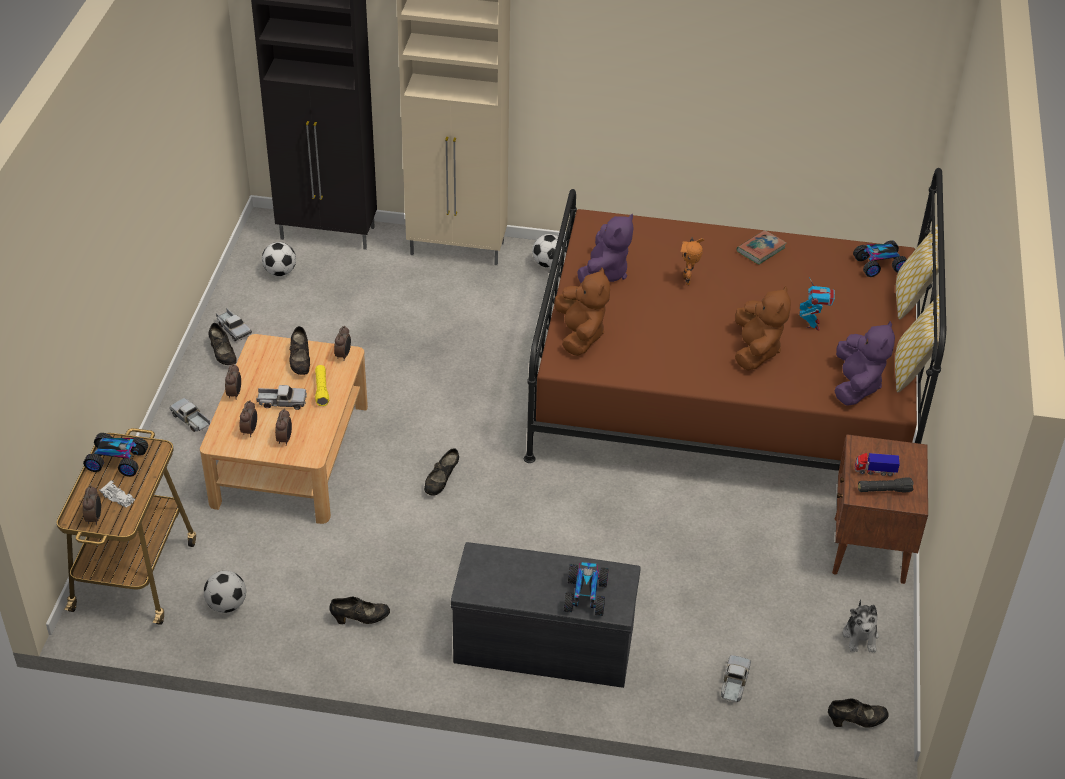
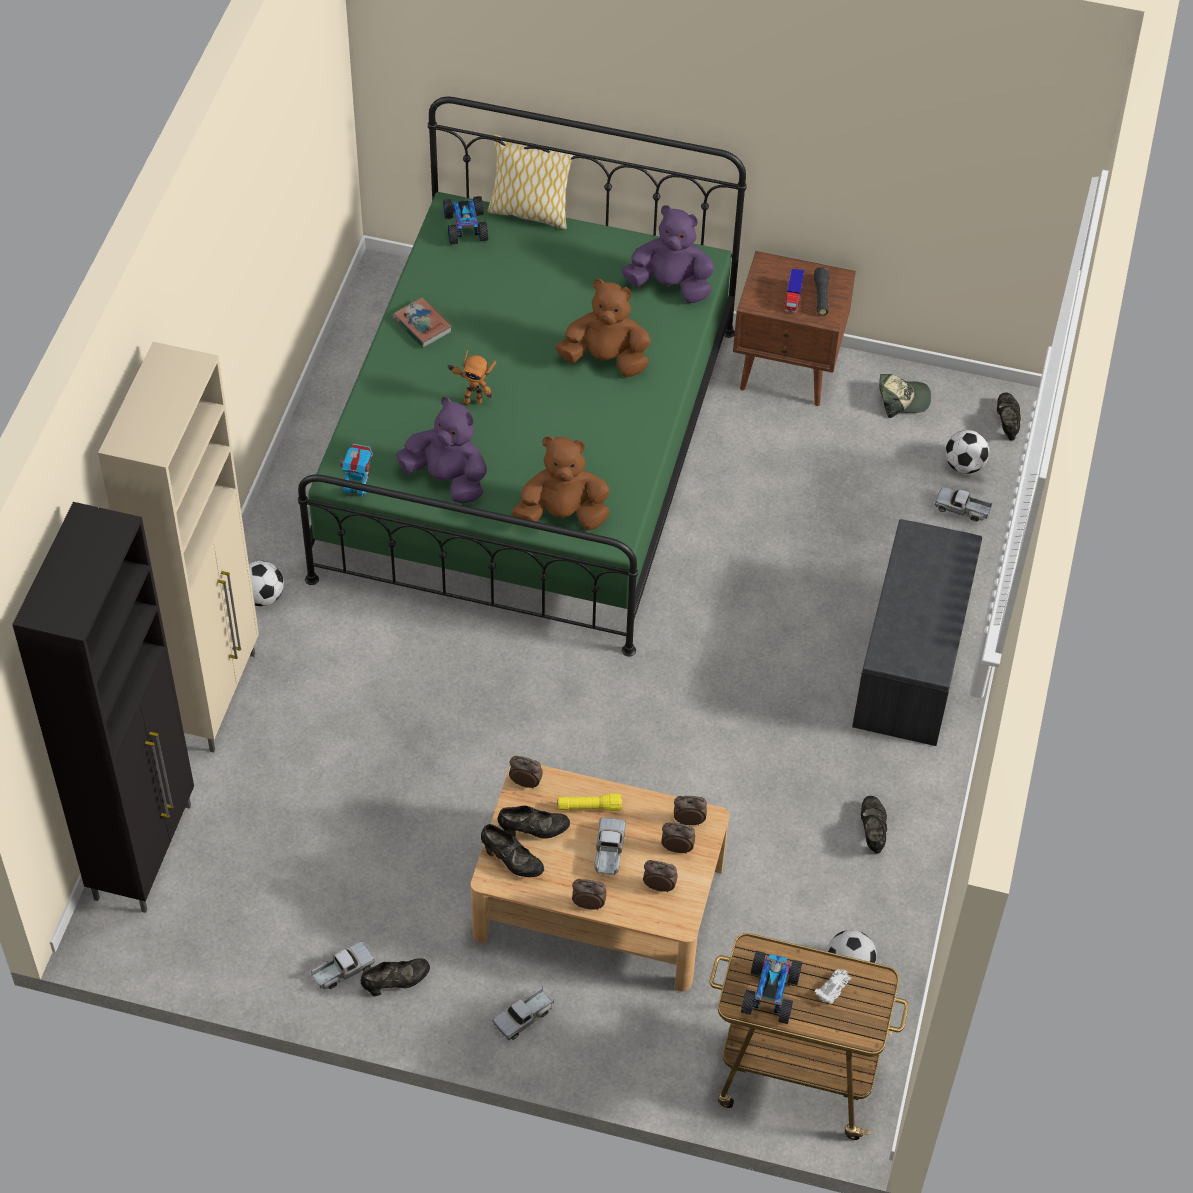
camera: 85 degrees left, 10 degrees up
(95, 518) = (866, 1012): alarm clock -> alarm clock (689, 820)
(280, 272) = (223, 913): football -> football (964, 465)
(441, 481) = (660, 741): black shoe -> black shoe (512, 861)
(585, 596) = (943, 569): toy car -> none
(724, 389) = (528, 451): brown bed -> green bed
(813, 325) = (565, 303): toy robot -> toy robot (358, 492)
(860, 636) = (902, 399): plush toy -> cap
(911, 370) = (648, 236): pillow -> none

